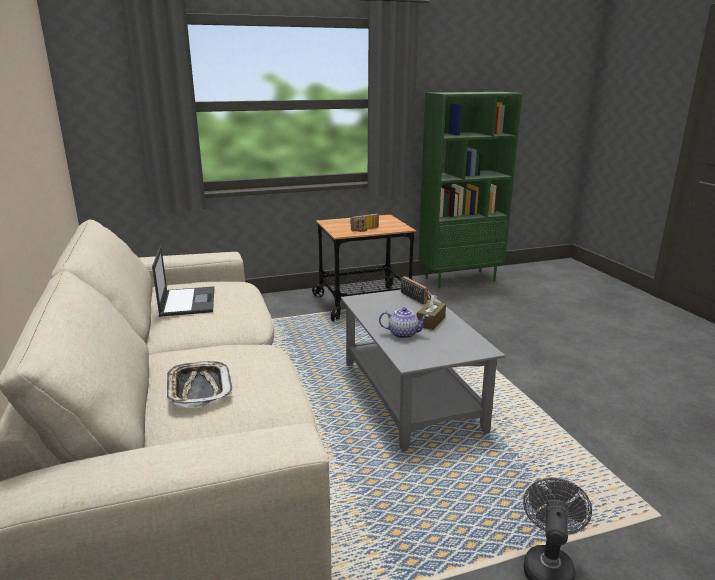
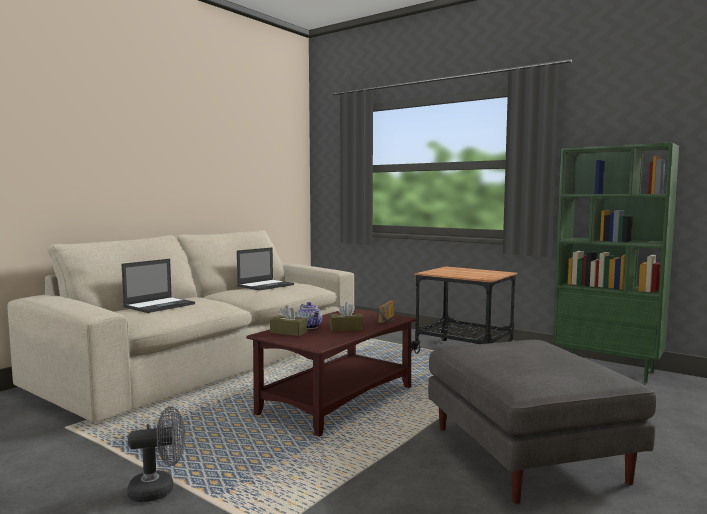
camera: 55 degrees right, 15 degrees down
(198, 388) = (160, 305): tray -> laptop
(365, 229) = (453, 274): radio -> none
(409, 395) = (338, 400): grey coffee table -> brown coffee table
(414, 349) = (288, 332): none -> brown tissue box
(580, 364) = (528, 454): none -> grey ottoman

